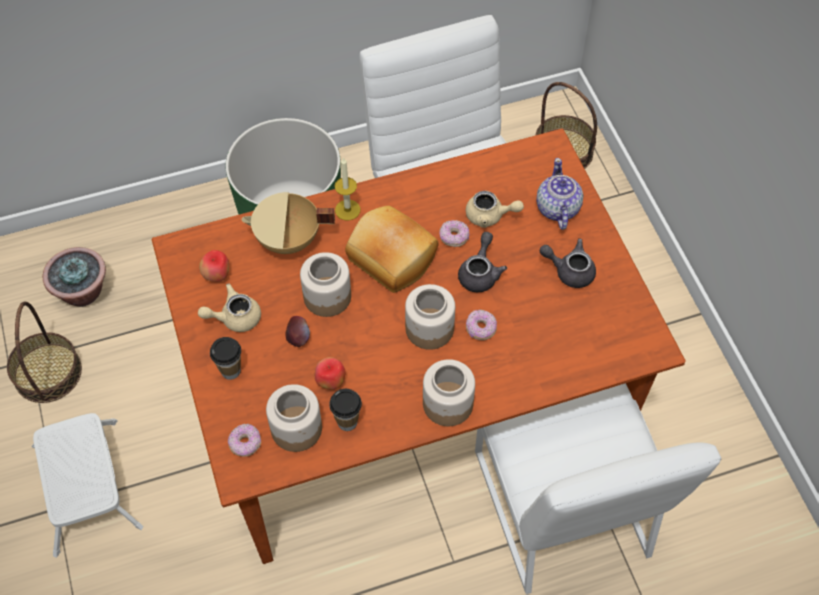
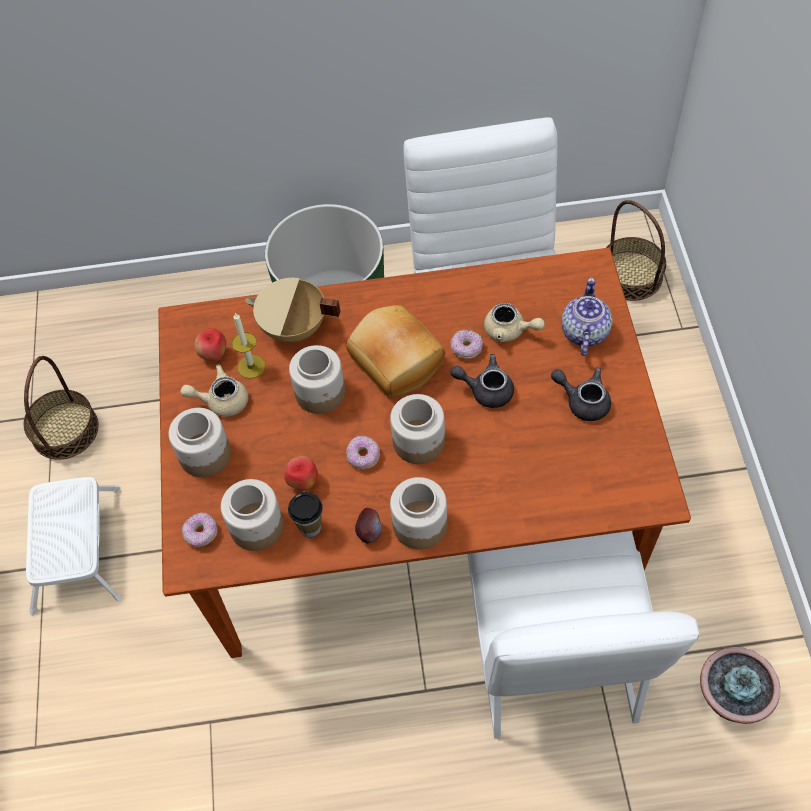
camera: 15 degrees right, 0 degrees up
(82, 292) = (115, 355): potted plant -> potted plant (730, 698)
(231, 371) = (204, 455): cup -> jar
(298, 338) = (280, 431): apple -> apple (369, 532)
(347, 210) = (362, 305): candle -> candle (251, 366)
(480, 273) = (486, 390): grey teapot -> grey teapot turned 105 degrees counterclockwise
(480, 329) = (473, 450): donut -> donut (363, 456)

